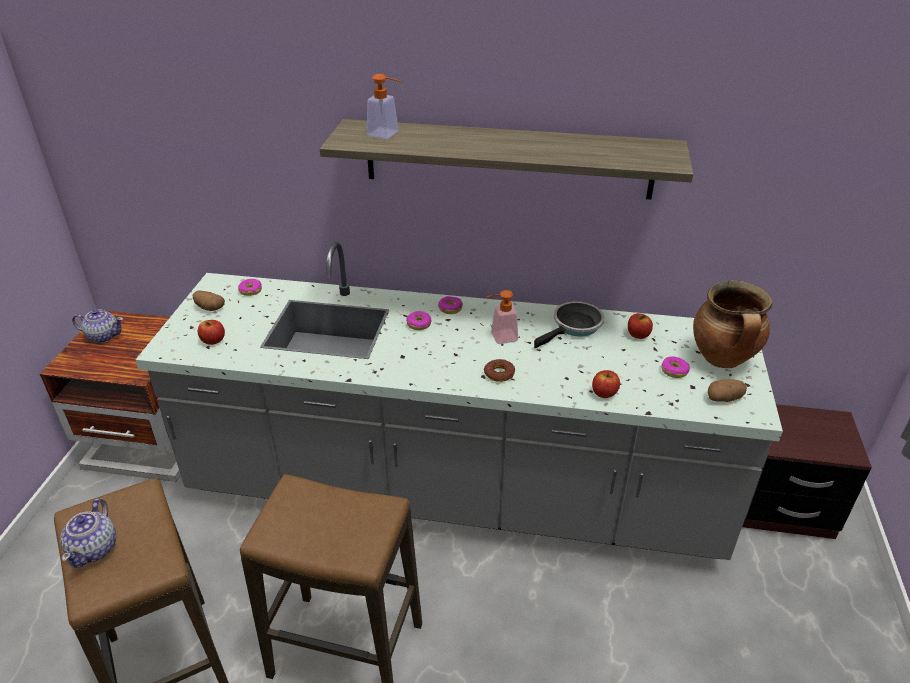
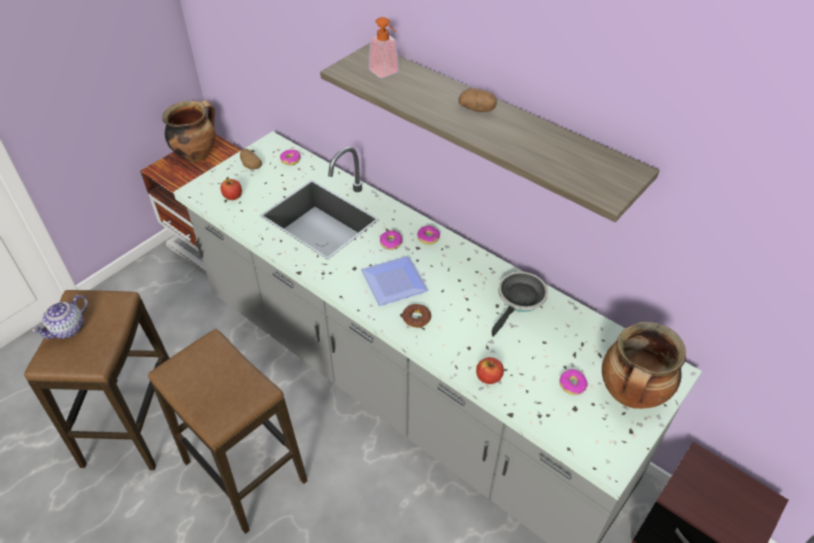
camera: 30 degrees right, 10 degrees up
(103, 336) = (197, 154): teapot -> cooking pot
(451, 352) = (395, 281): none -> plate
(499, 338) = (445, 283): soap dispenser -> none
(574, 327) = (520, 300): frying pan -> frying pan turned 45 degrees counterclockwise
(638, 335) = (571, 333): apple -> none
(724, 398) = (594, 434): potato -> potato (477, 109)

